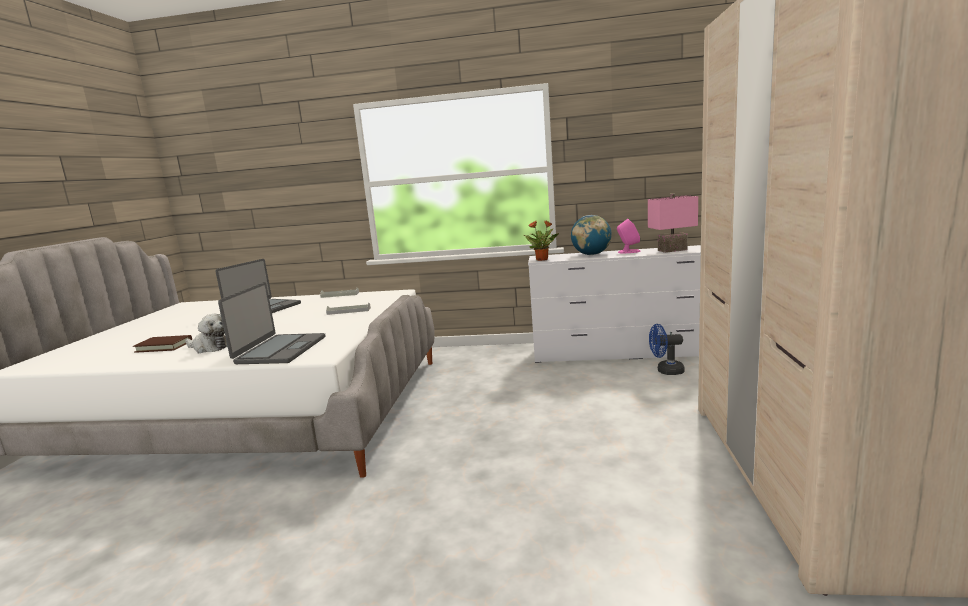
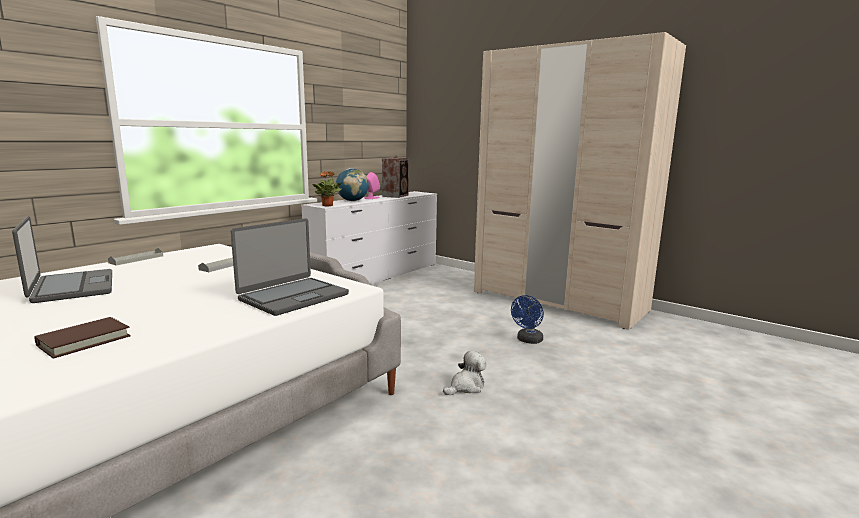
camera: 60 degrees left, 0 degrees up
(210, 347) = (183, 320): plush toy -> plush toy (466, 387)
(280, 350) = (293, 297): laptop -> laptop turned 90 degrees clockwise
(666, 371) = (417, 280): blue fan -> blue fan (528, 340)
(672, 250) = (396, 195): pink table lamp -> speaker

